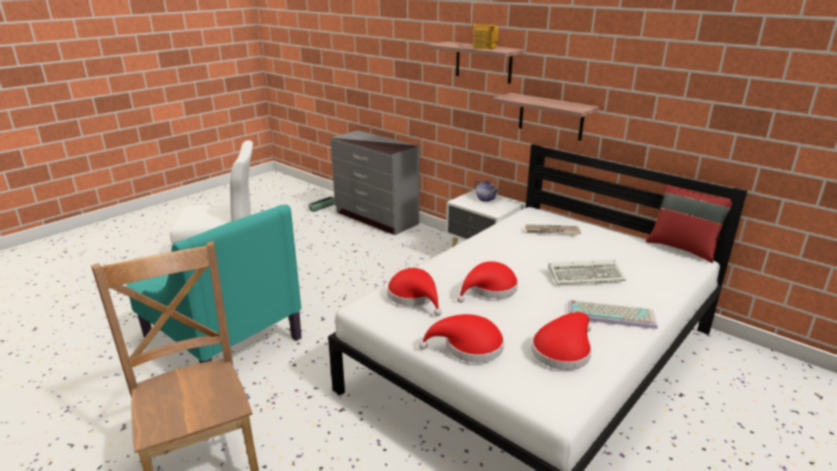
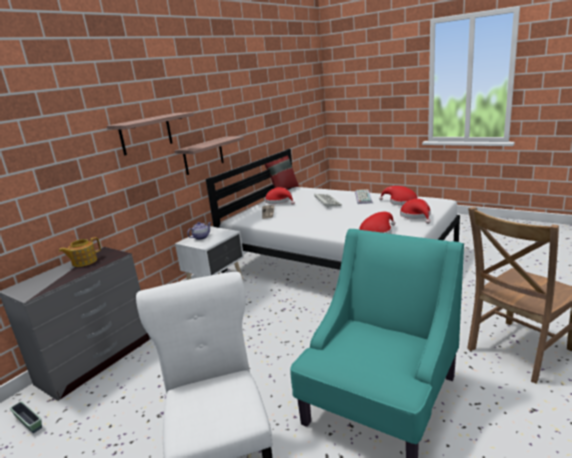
camera: 95 degrees left, 5 degrees down
(484, 47) = (161, 116): teapot -> teapot (84, 262)
(489, 289) = (354, 218): red hat -> red hat (279, 201)

